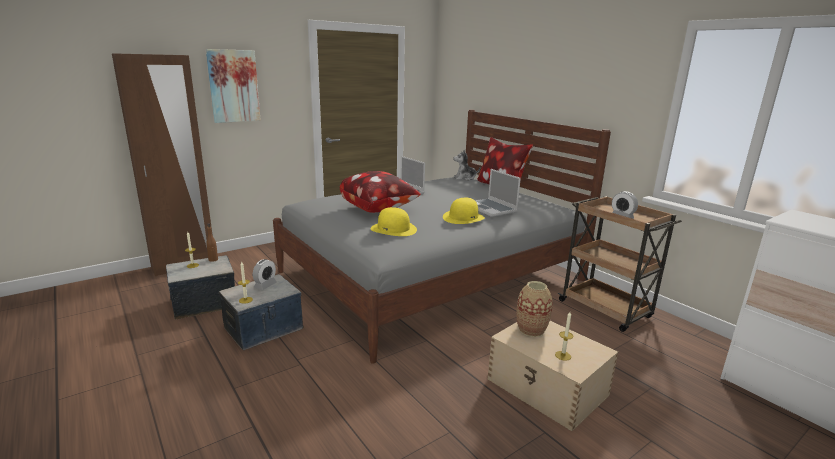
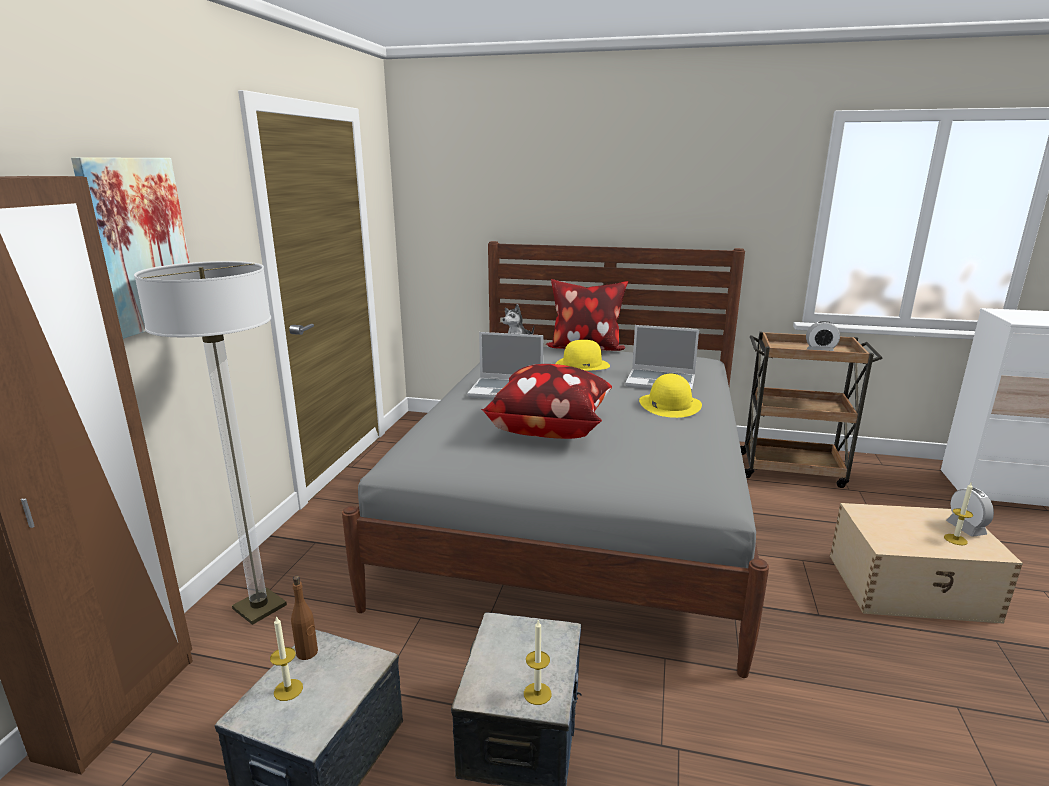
camera: 40 degrees left, 0 degrees up
(255, 257) = (259, 607): none -> floor lamp
(265, 285) = (509, 645): alarm clock -> alarm clock (965, 528)
(394, 229) = (648, 453): yellow hat -> yellow hat (582, 365)
(531, 330) = (881, 524): vase -> none

